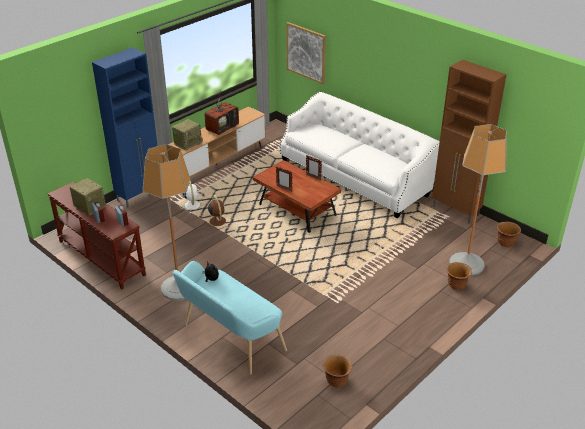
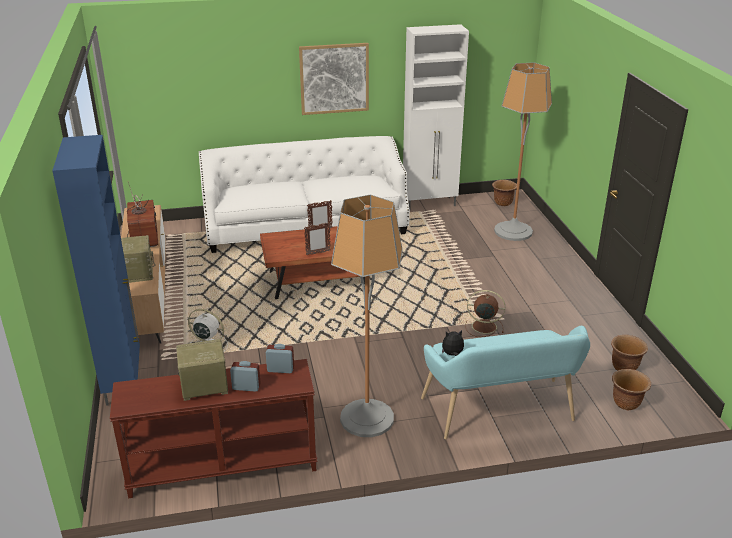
camera: 55 degrees left, 5 degrees down
(217, 221) = (267, 340): brown fan -> brown fan (483, 326)
(306, 52) = (164, 107): picture -> picture (334, 78)
(456, 211) = (430, 203): brown cabinet -> white cabinet
(456, 285) = (538, 248): brown planter -> brown planter (626, 403)

